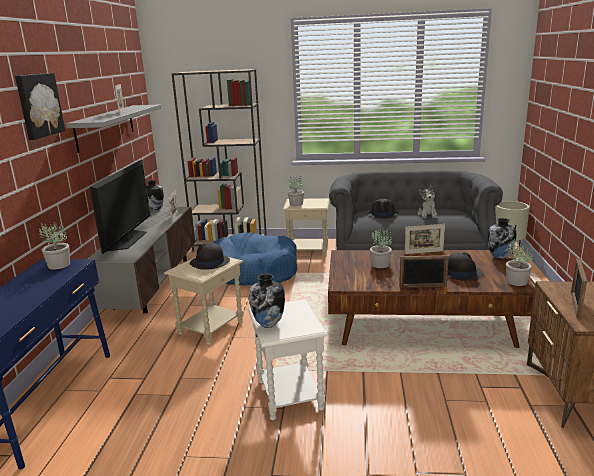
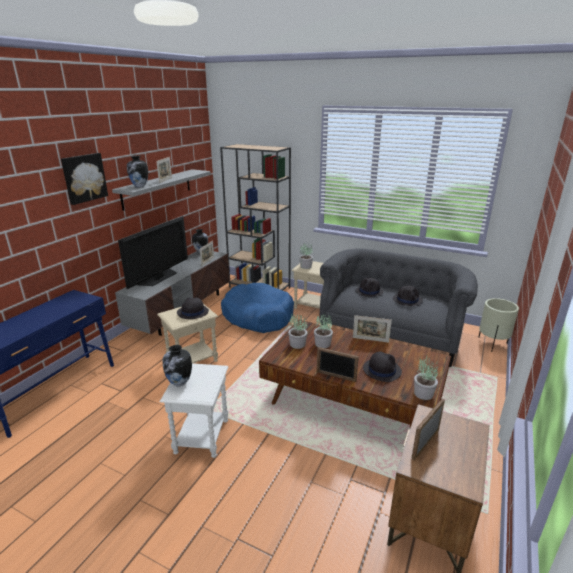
camera: 20 degrees right, 5 degrees up
(58, 265) = (77, 298): potted plant -> potted plant (297, 344)
(427, 214) = (407, 300): plush toy -> black hat
(500, 257) = (434, 361): vase -> vase (139, 186)

